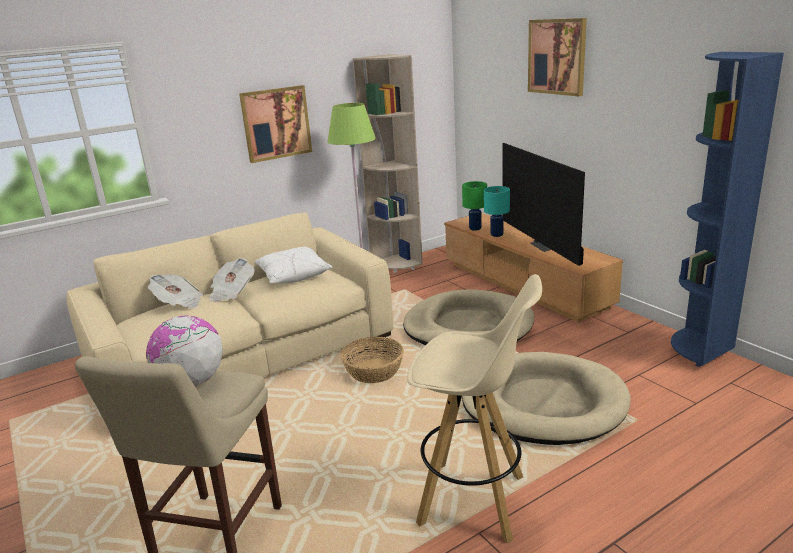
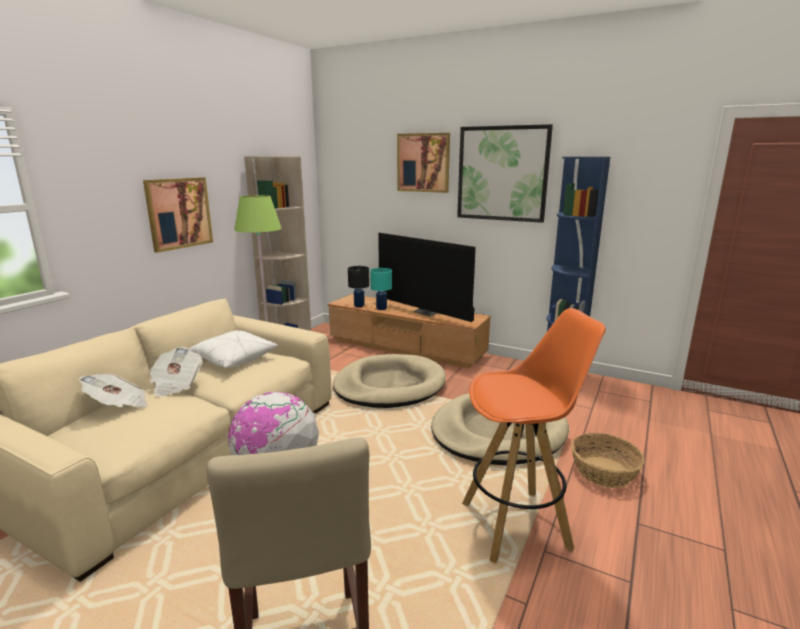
camera: 30 degrees left, 5 degrees down
(374, 371) = (338, 438): basket -> basket (604, 472)
(474, 501) = (517, 525): beige stool -> orange stool
(475, 229) = (359, 306): green table lamp -> black table lamp
(644, 73) = (502, 174): none -> picture

